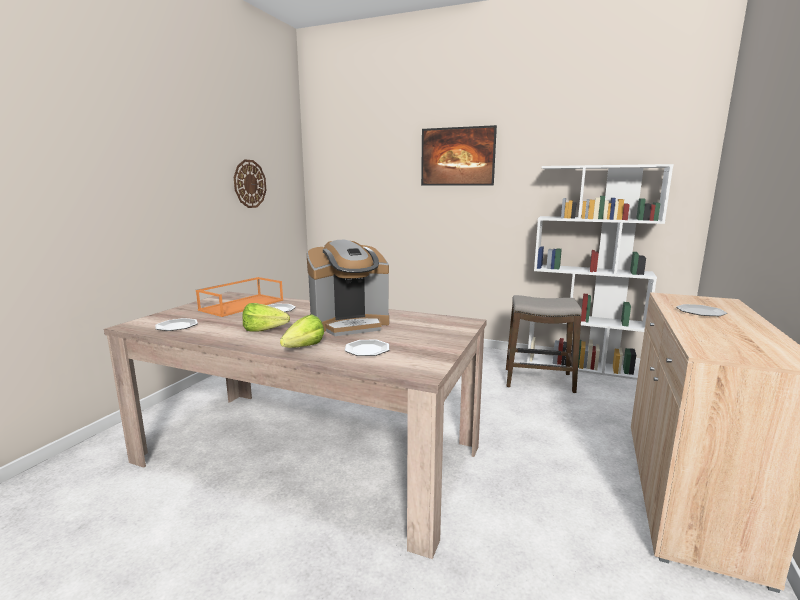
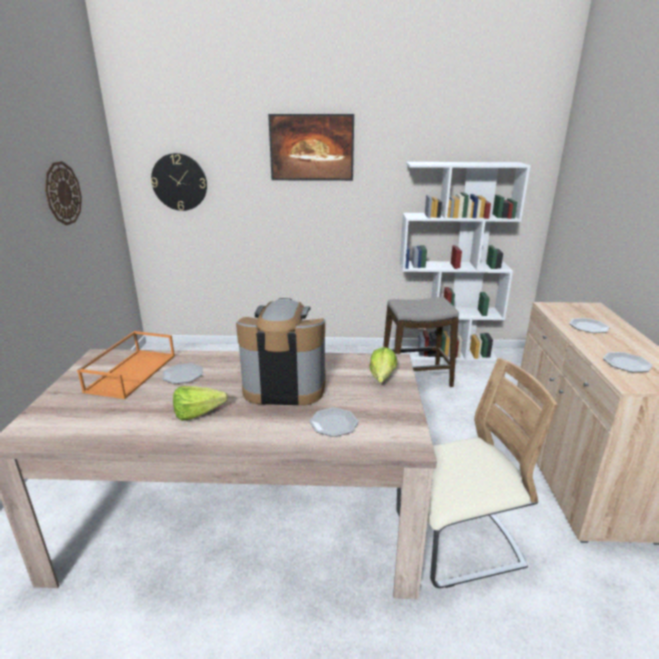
camera: 20 degrees left, 10 degrees up
(176, 326) = (80, 427): plate -> plate (626, 364)
(300, 349) = (264, 437): lettuce -> lettuce (381, 380)
(348, 187) = (179, 182): none -> wall clock
(349, 324) = (284, 386): coffee machine -> coffee machine turned 135 degrees counterclockwise
(504, 522) = (457, 542): none -> beige chair

